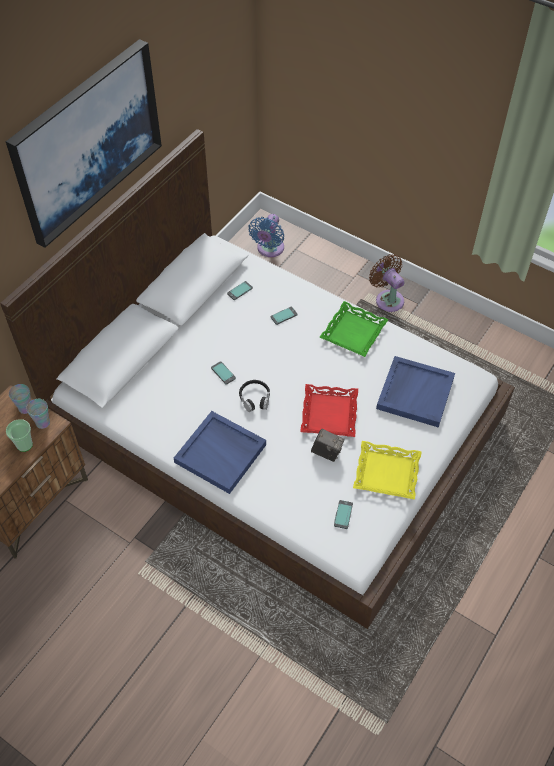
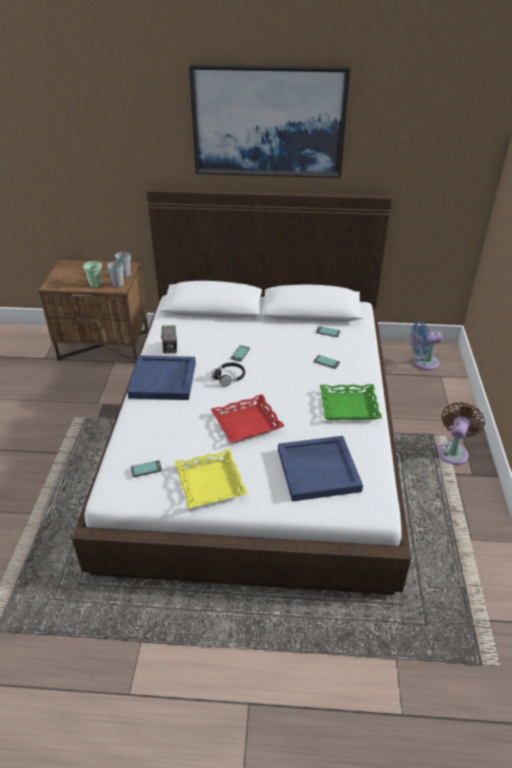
camera: 60 degrees right, 15 degrees down
(326, 452) = (205, 435): camera -> camera (170, 348)

